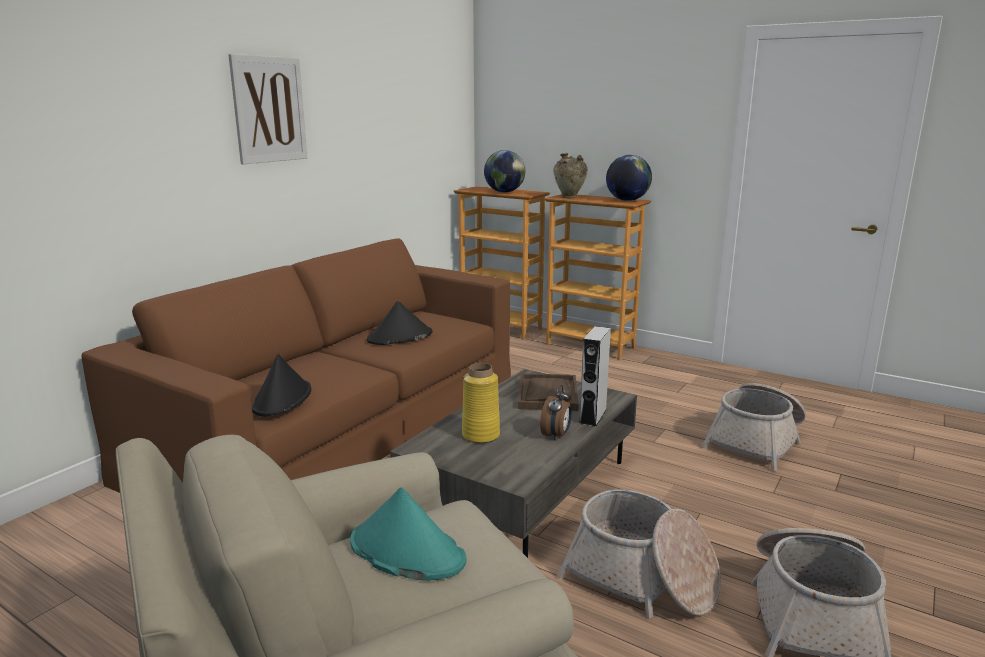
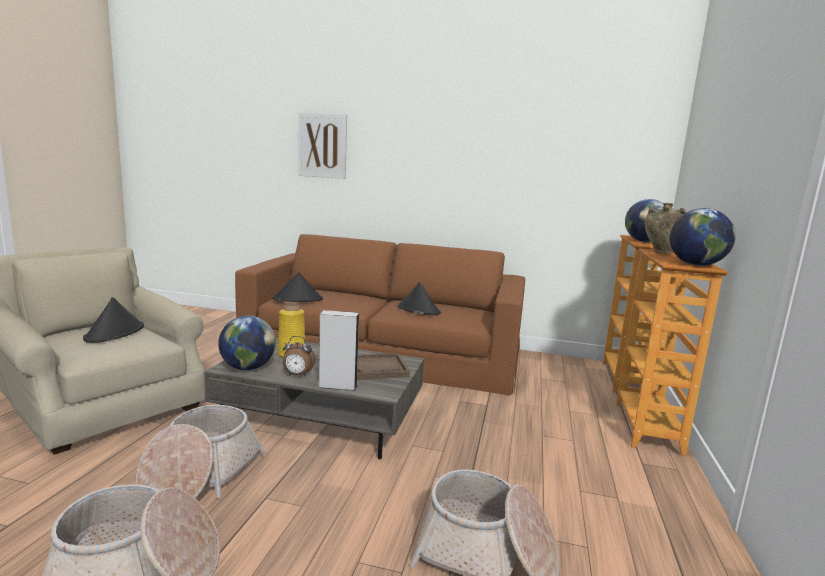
camera: 70 degrees right, 5 degrees down
(269, 109) = (426, 147): picture -> picture (322, 146)
(406, 551) = (115, 333): turquoise hat -> black hat
(522, 465) = (248, 368): none -> globe

